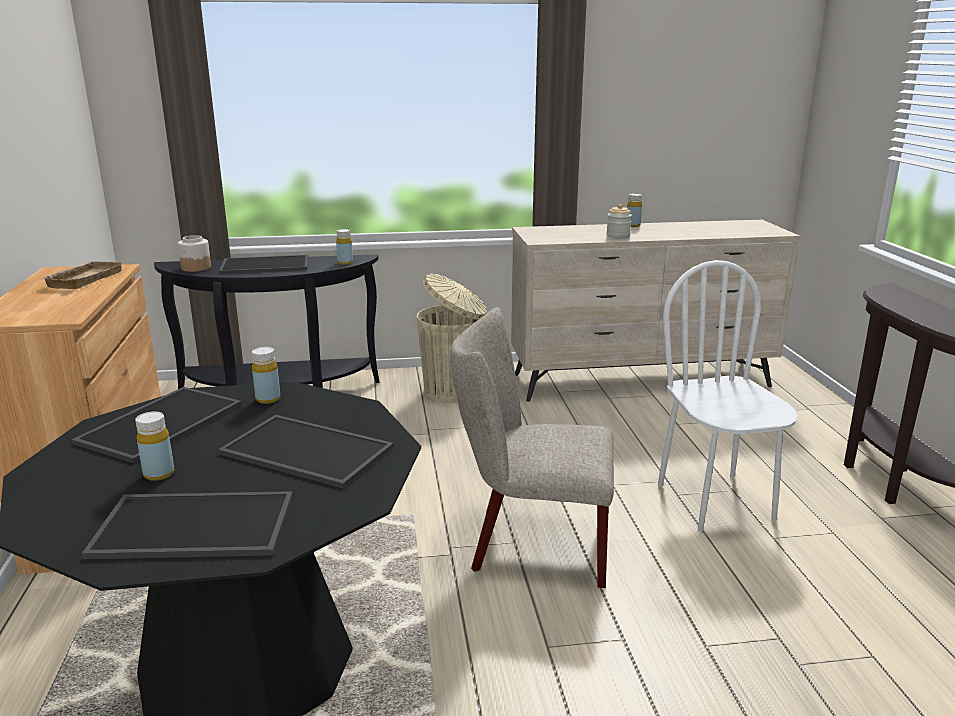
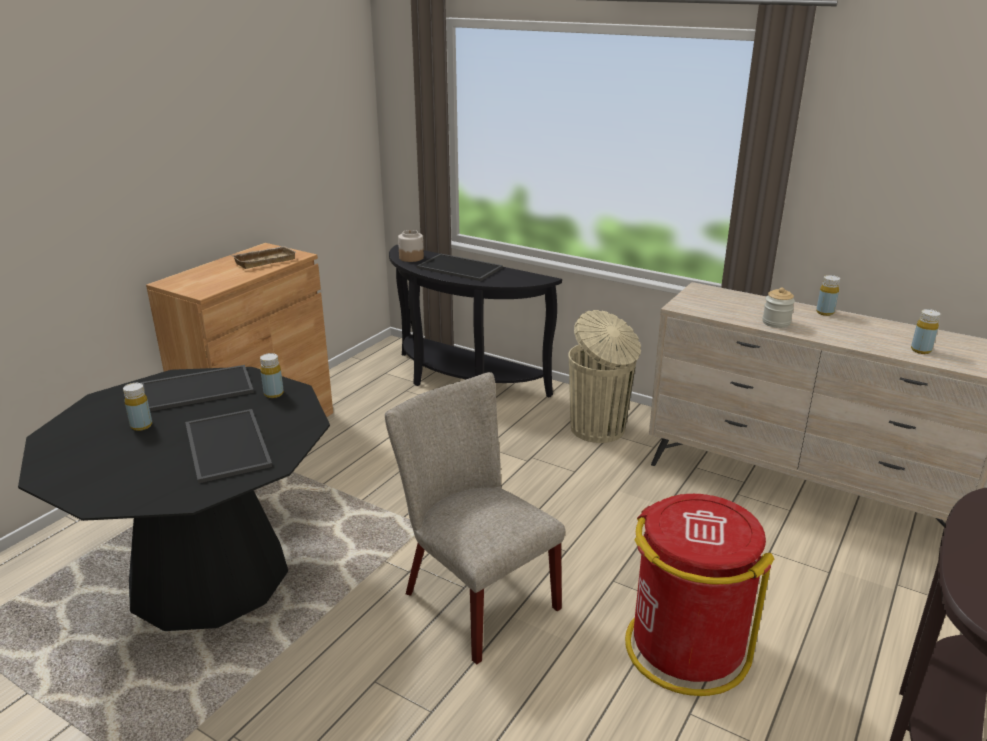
camera: 40 degrees right, 5 degrees up
(191, 527) = (99, 470): tray -> none
(345, 263) = (519, 281): yellow bottle -> yellow bottle (921, 350)
(715, 502) = (685, 648): white chair -> red trash can

